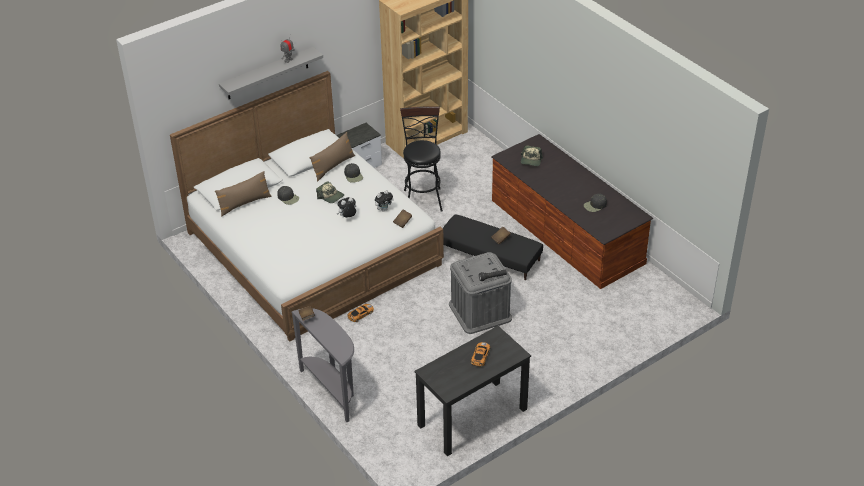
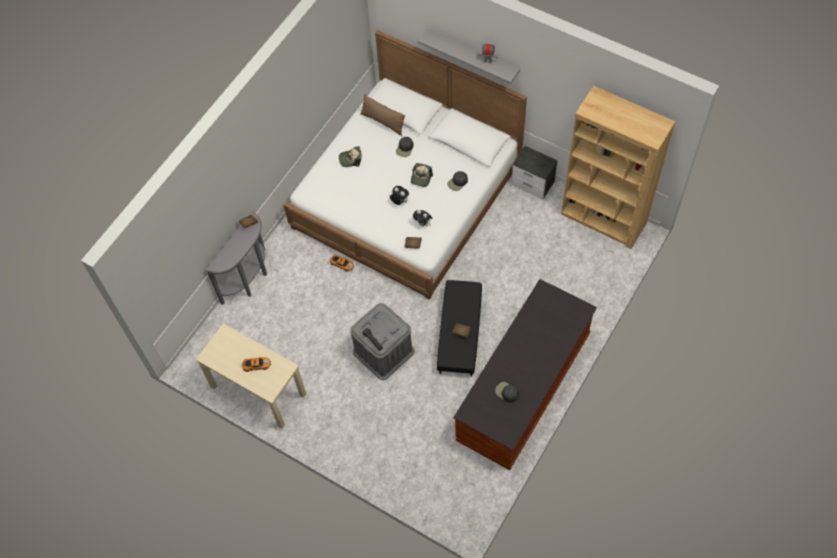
camera: 70 degrees right, 20 degrees up
(333, 166) = (463, 162): brown pillow -> none
(422, 197) = (513, 250): black stool -> none
(472, 417) = (258, 390): black desk -> beige desk
(531, 160) = (549, 314): cap -> cap (351, 159)

